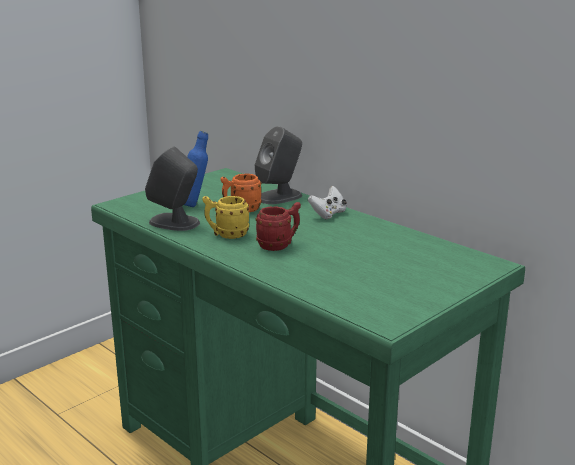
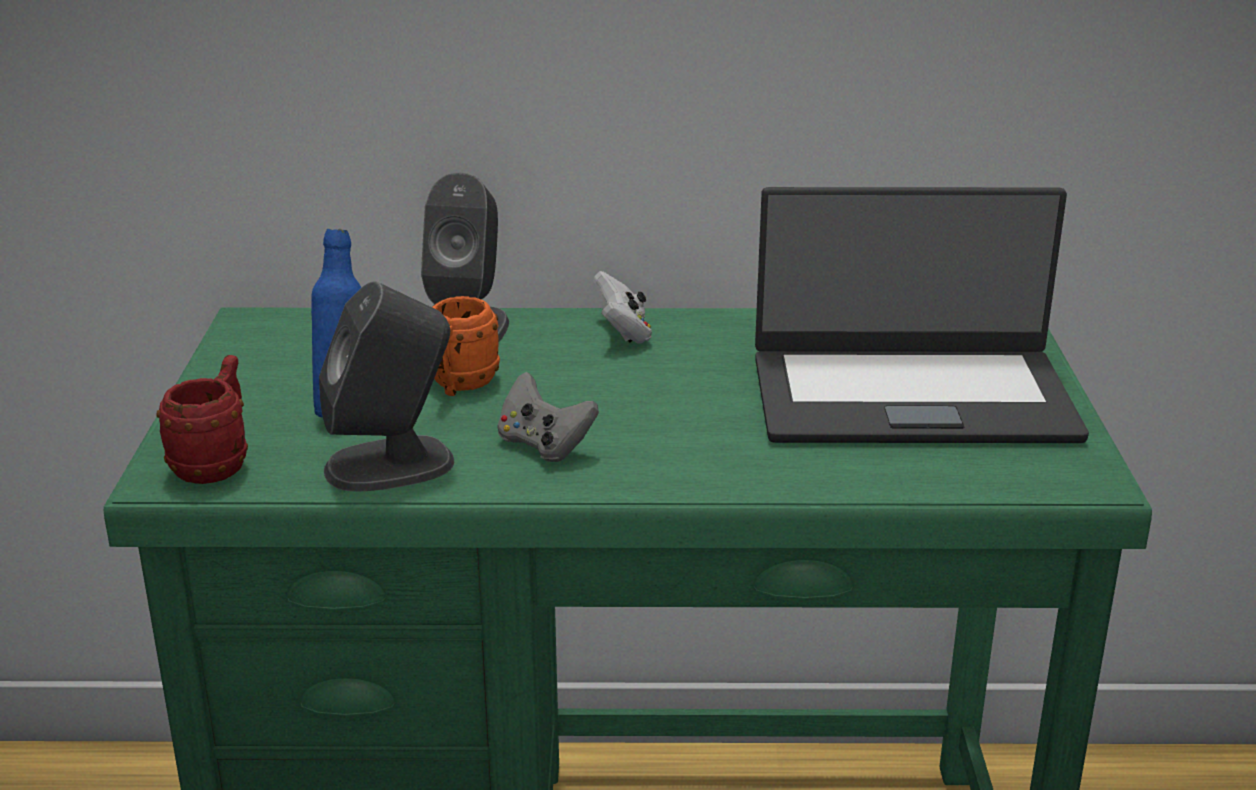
camera: 45 degrees left, 5 degrees up
(226, 235) = (544, 445): yellow mug -> grey game controller
(279, 245) = (674, 425): red mug -> red mug (216, 464)
(385, 270) = (911, 396): none -> laptop

